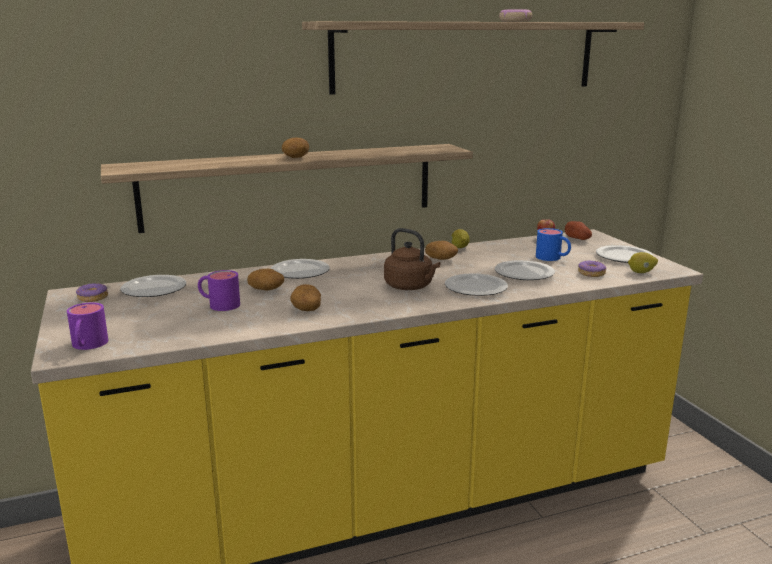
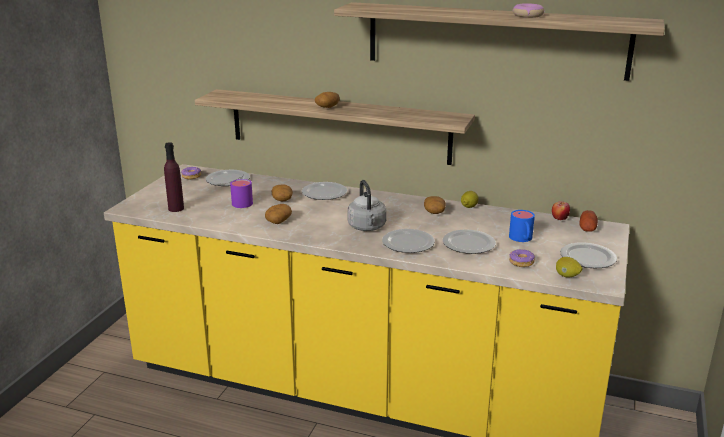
camera: 40 degrees right, 5 degrees up
(87, 346) = (143, 206): purple mug -> none
(144, 334) = (176, 208): none -> purple bottle
(410, 287) = (367, 227): brown kettle -> grey kettle

